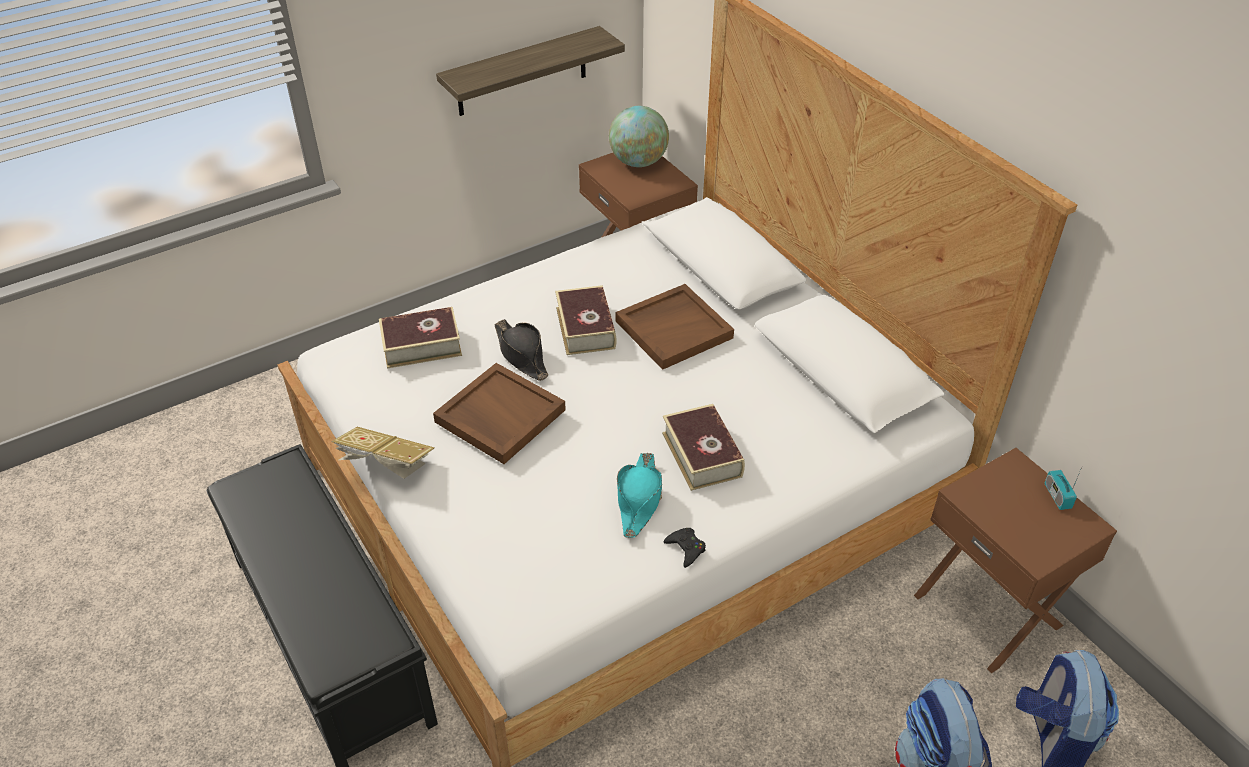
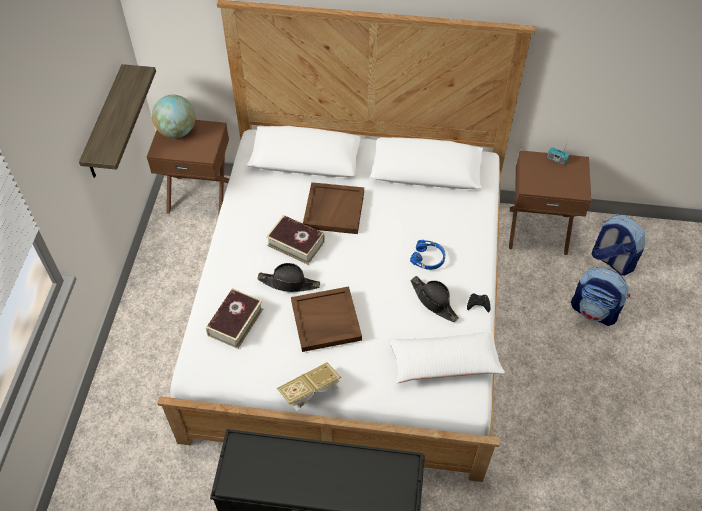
camera: 50 degrees left, 10 degrees up
(553, 567) = (444, 362): none -> white pillow
(639, 499) = (434, 301): turquoise hat -> black hat
(702, 454) = (428, 258): book -> blue headphones

